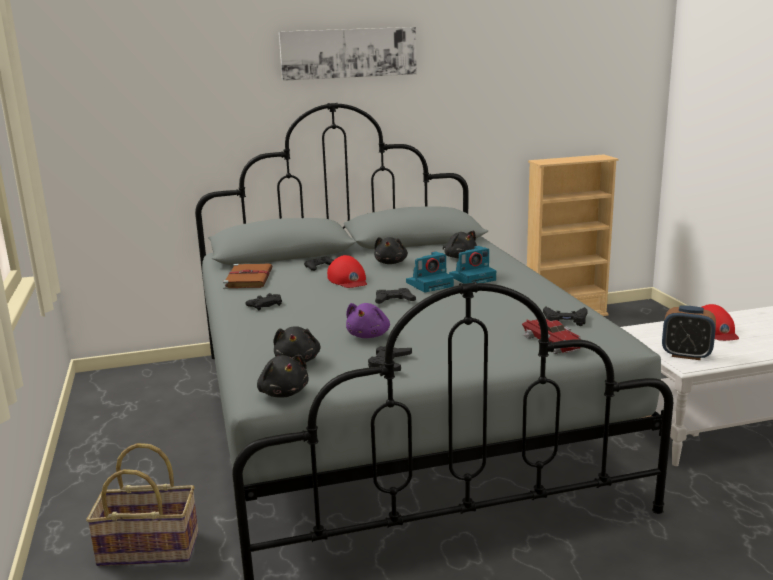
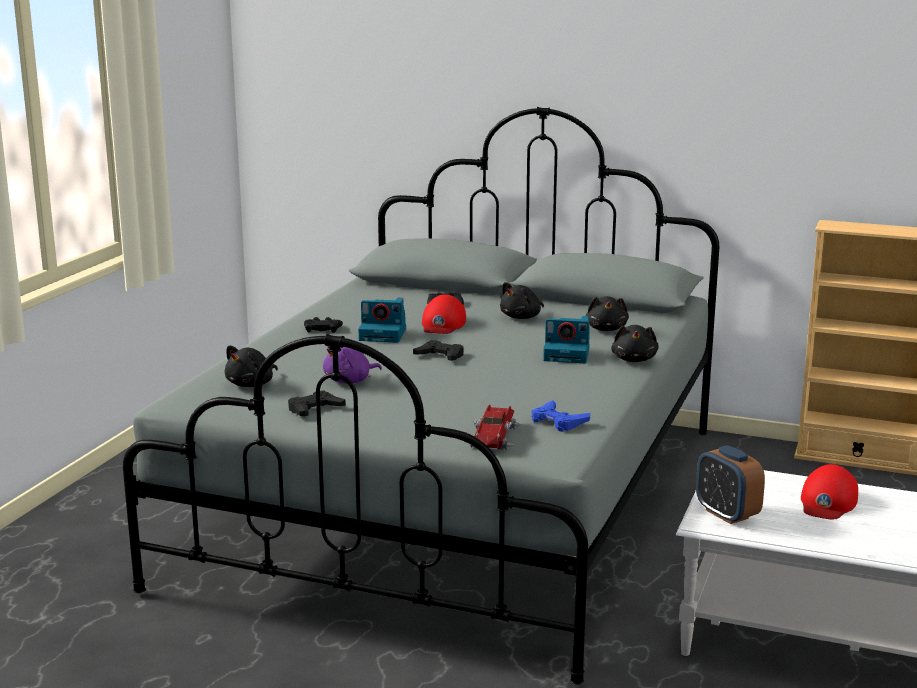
camera: 35 degrees right, 0 degrees up
(150, 547) = (121, 531): basket -> none
(248, 278) = (359, 300): brown book -> none
(283, 392) = (193, 405): black plush toy -> black plush toy (634, 359)
(348, 53) = (573, 47): picture -> none
(430, 284) = (510, 349): camera -> camera (384, 334)
(565, 320) = (558, 421): black game controller -> blue game controller

